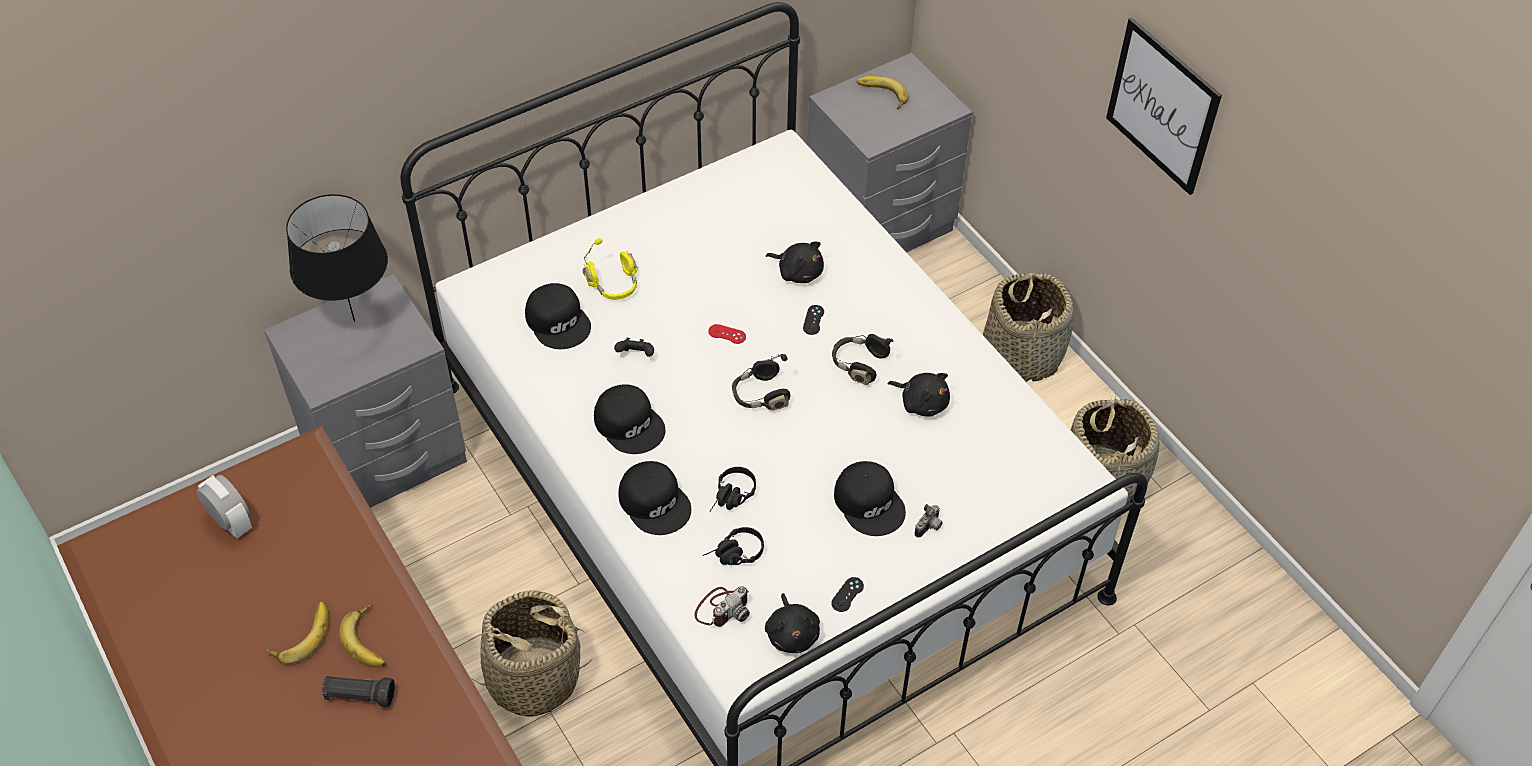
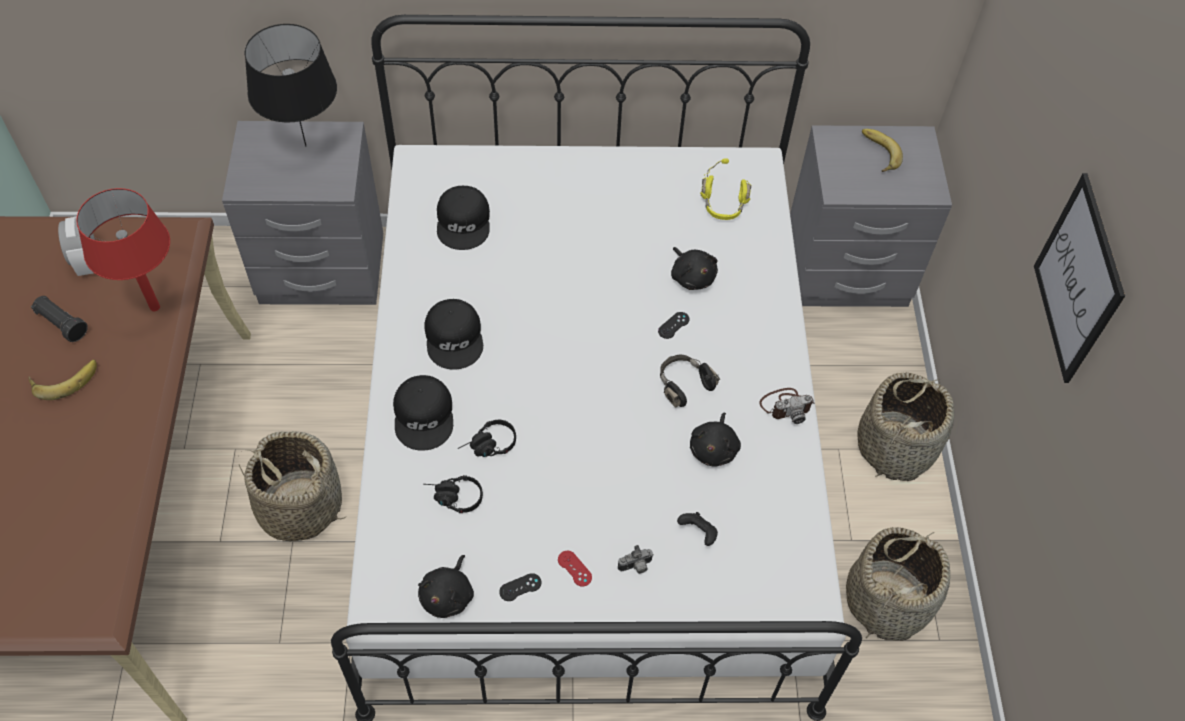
camera: 30 degrees right, 5 degrees up
(337, 529) = (155, 307): none -> red table lamp
(360, 696) = (66, 453): black flashlight -> black flashlight (62, 324)
(370, 640) = (108, 411): banana -> none
(614, 285) = (531, 213): yellow headphones -> yellow headphones (723, 205)
(636, 355) = (503, 282): black game controller -> black game controller (698, 533)
(722, 608) = (409, 539): camera -> camera (786, 406)
(727, 334) = (591, 301): red game controller -> red game controller (574, 568)
(760, 395) = (579, 368): black headphones -> none
(870, 502) = (601, 515): black cap -> none
(922, 402) = (714, 448): black plush toy -> black plush toy turned 45 degrees clockwise

